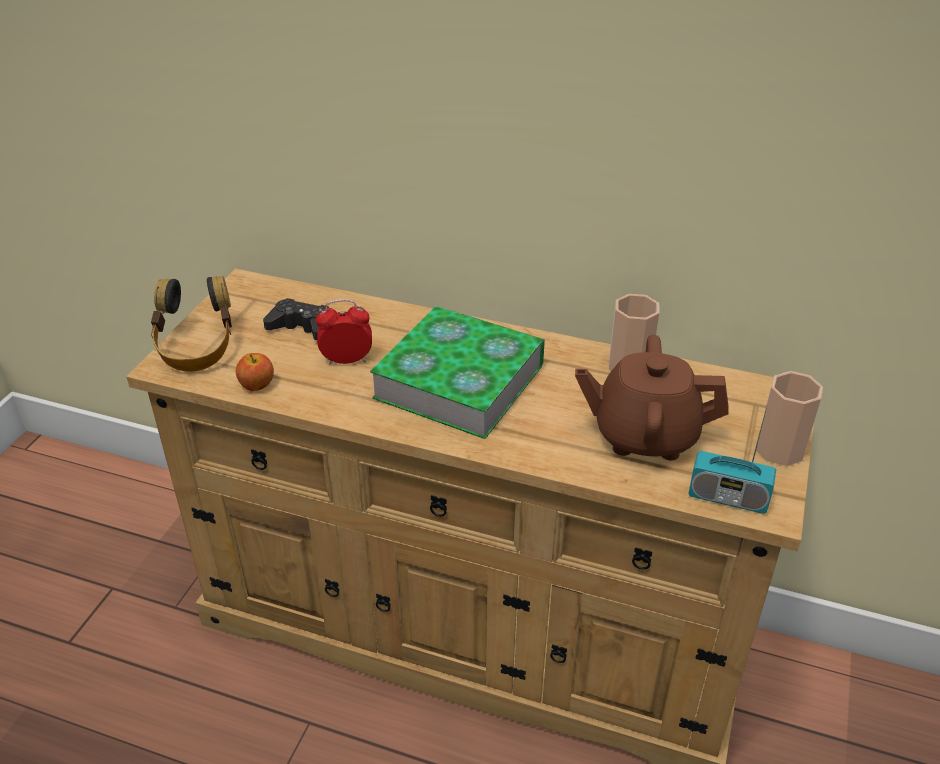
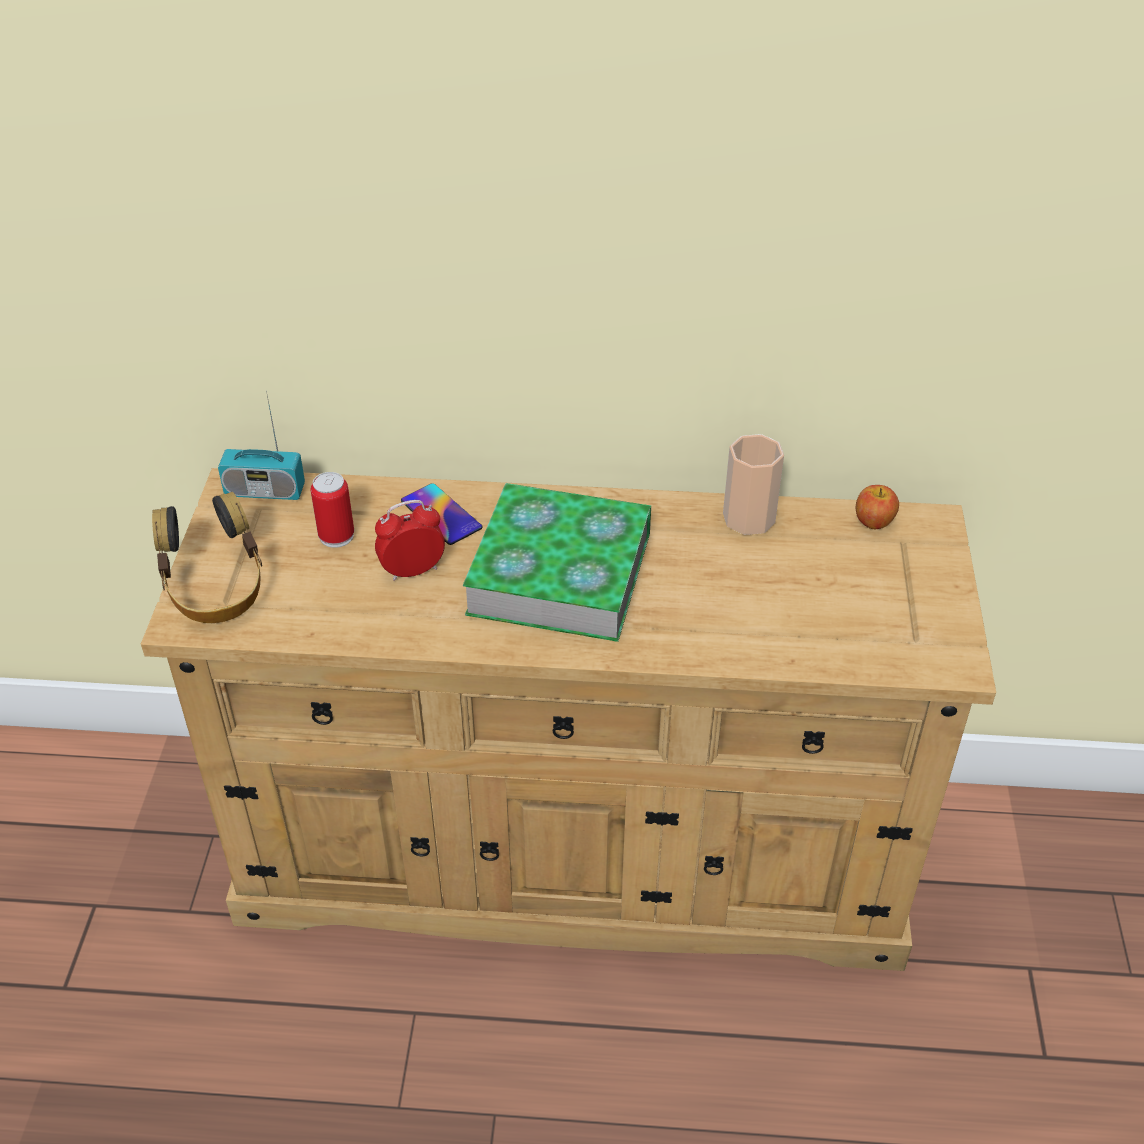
camera: 15 degrees left, 5 degrees up
(257, 385) = (315, 624): apple -> apple (874, 521)
(301, 327) = (336, 536): black game controller -> can
(386, 325) = (441, 514): none -> phone
(644, 435) = (795, 602): brown teapot -> none
(728, 497) = (907, 659): radio -> radio (265, 491)
(780, 449) = (944, 591): cup -> none

